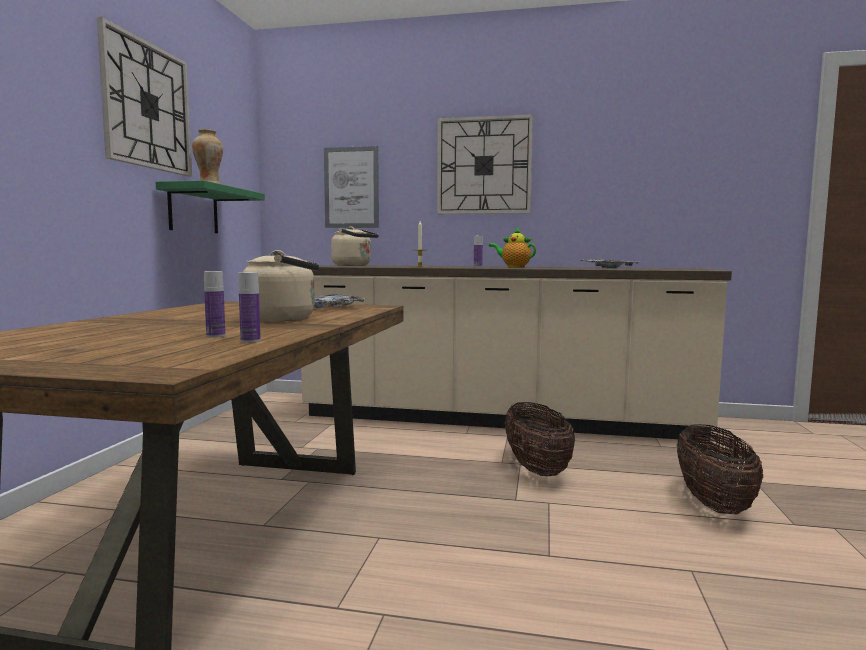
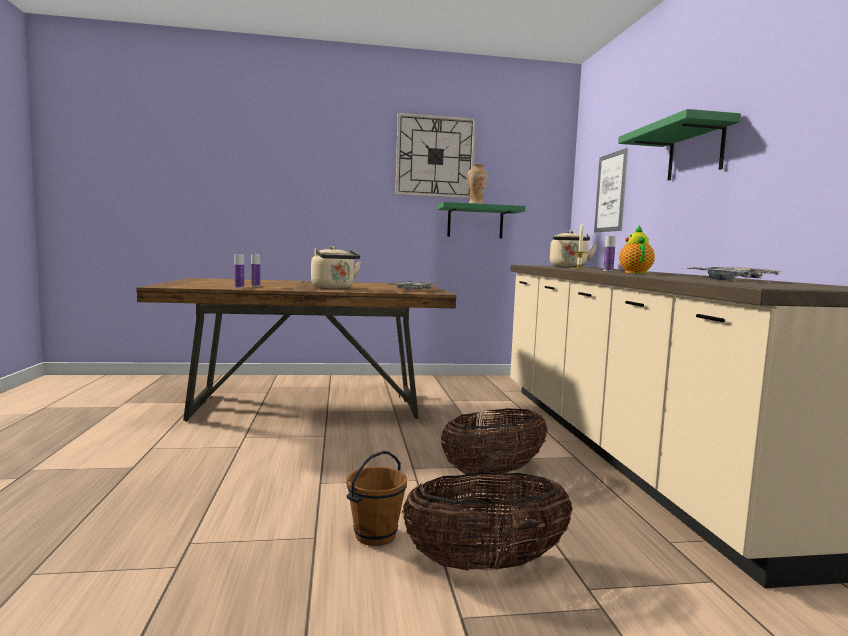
camera: 70 degrees right, 0 degrees up
(484, 166) = (695, 151): wall clock -> green shelf
(679, 538) = (376, 536): none -> brown bucket

